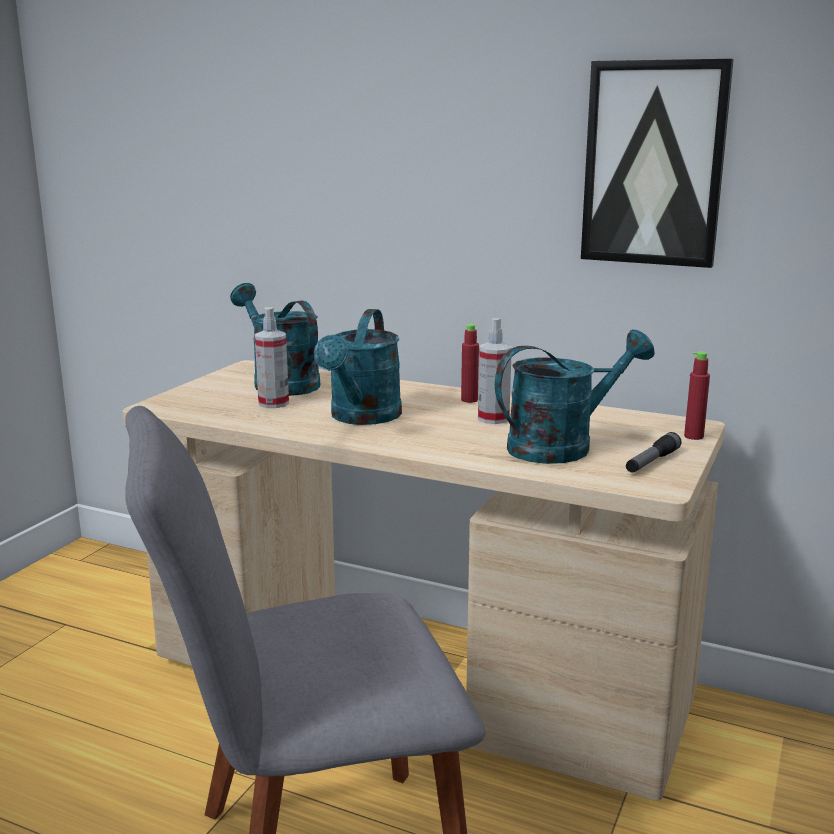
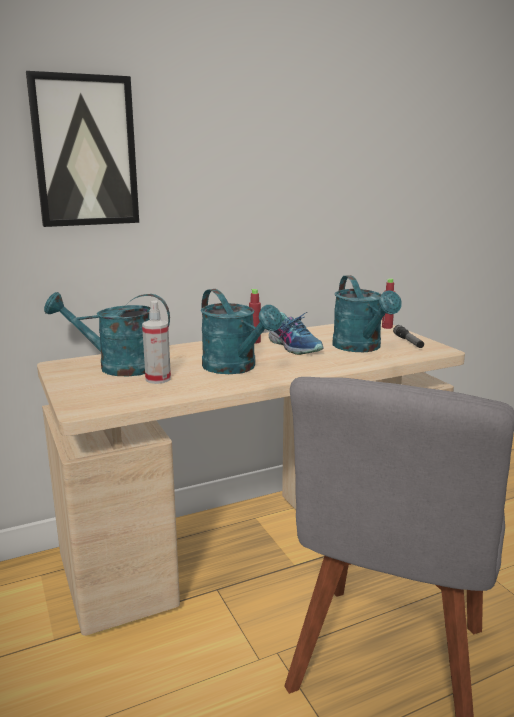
camera: 50 degrees left, 0 degrees up
(493, 418) = (295, 346): spray bottle -> shoe
(562, 446) = (361, 348): turquoise watering can -> turquoise watering can turned 150 degrees clockwise
(654, 164) = (332, 174): picture -> picture (85, 152)

